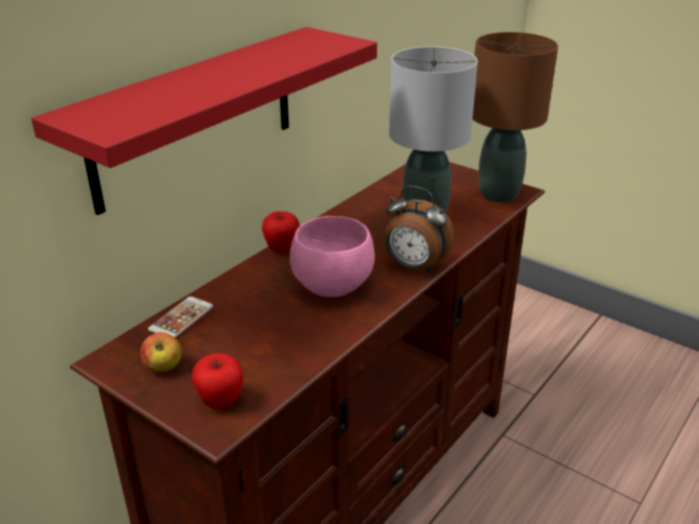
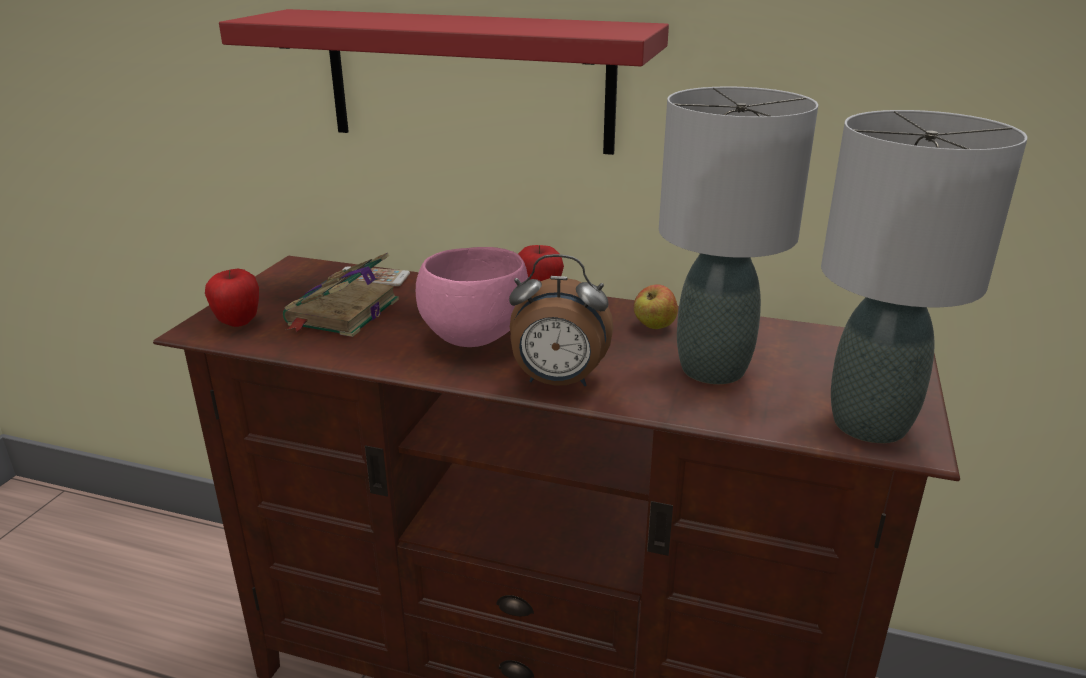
camera: 70 degrees right, 5 degrees down
(163, 367) = (289, 288): apple -> apple (654, 326)
(245, 341) = (341, 313): none -> book
(414, 267) = (558, 382): alarm clock -> alarm clock turned 90 degrees counterclockwise
(498, 194) = (868, 423): brown table lamp -> grey table lamp

